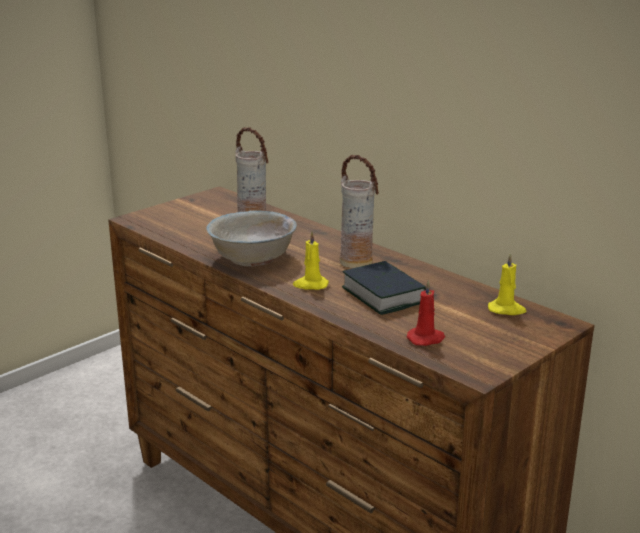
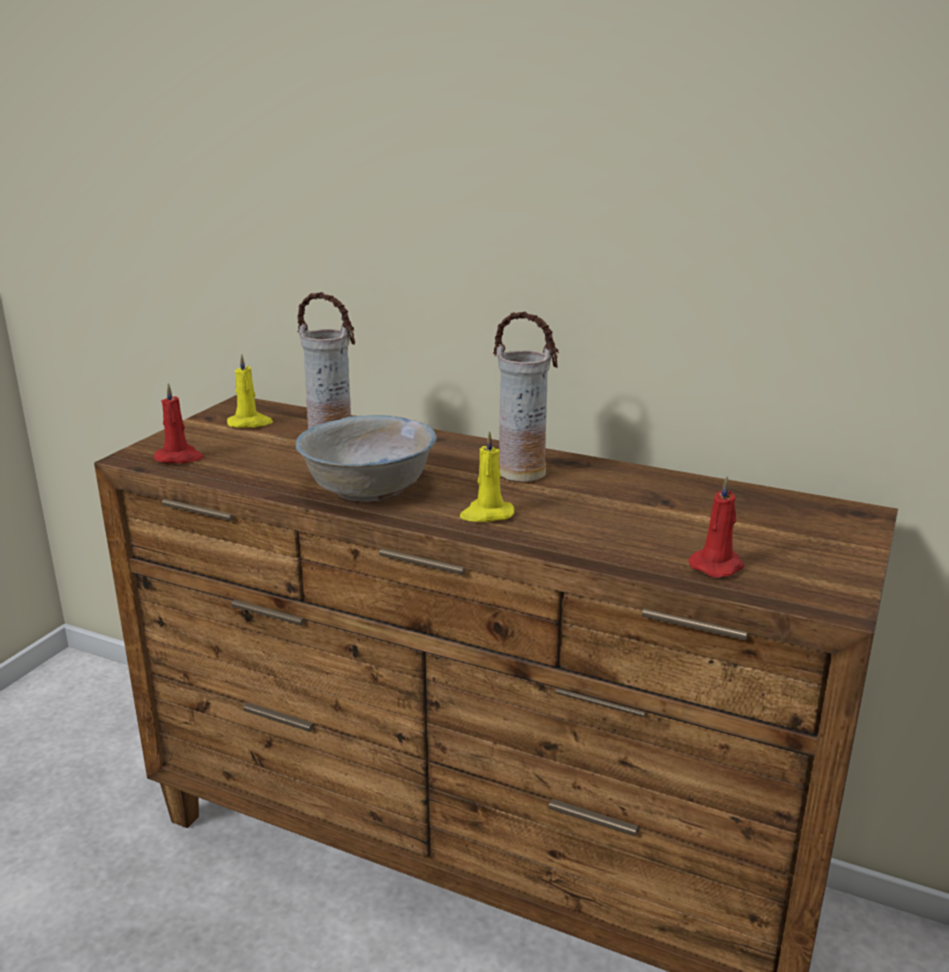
camera: 20 degrees left, 0 degrees up
(157, 223) = (180, 458): none -> red candle
(383, 295) = (601, 513): book -> none
(507, 310) = (777, 506): yellow candle -> yellow candle (250, 423)

